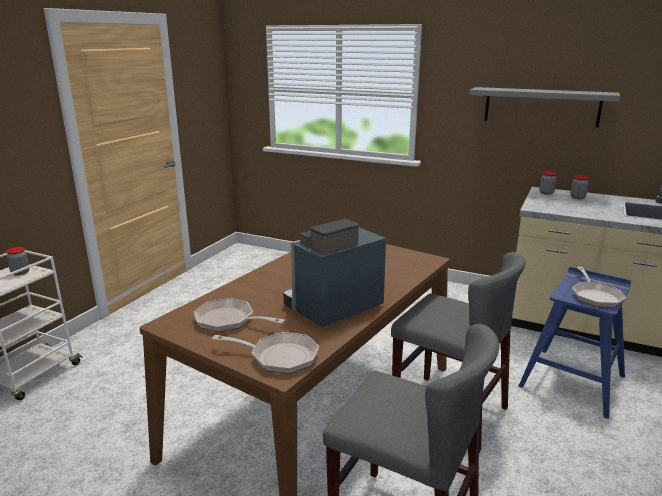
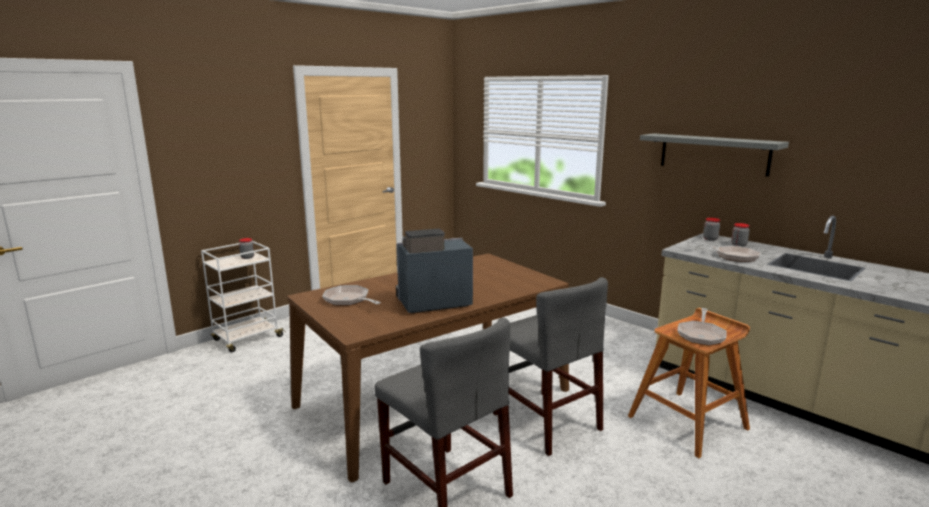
camera: 20 degrees right, 5 degrees down
(279, 357) = (361, 325): frying pan -> frying pan (732, 256)
(573, 380) = (688, 422): blue stool -> brown stool

